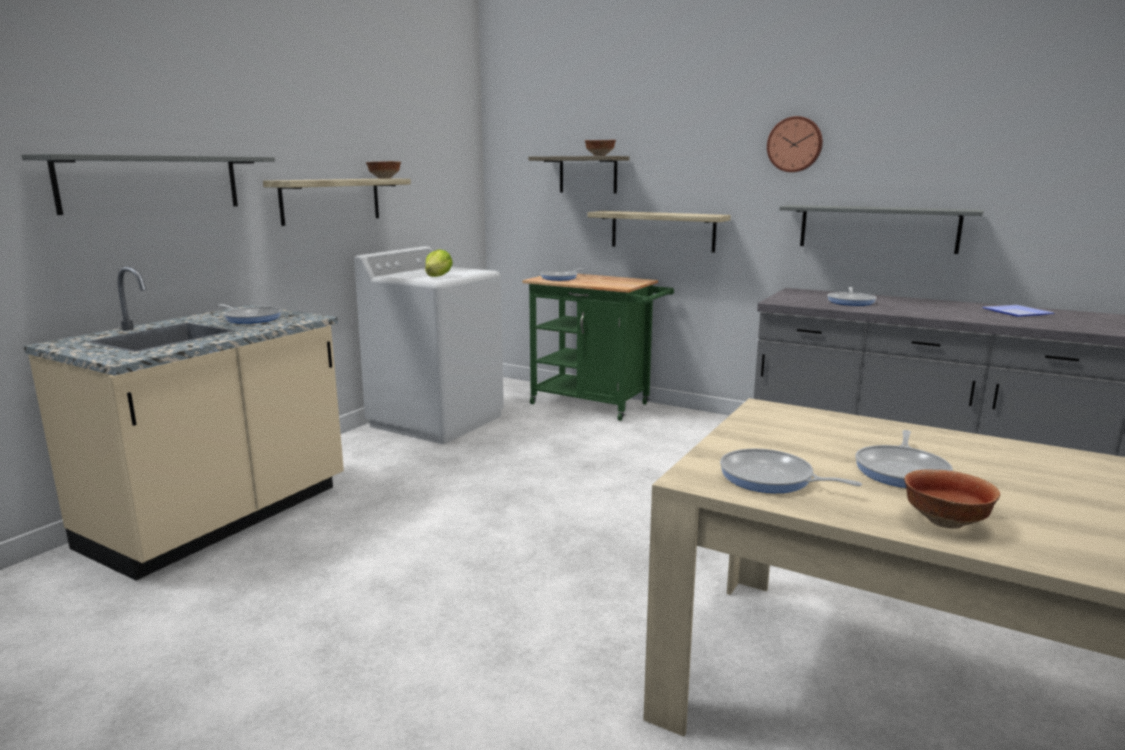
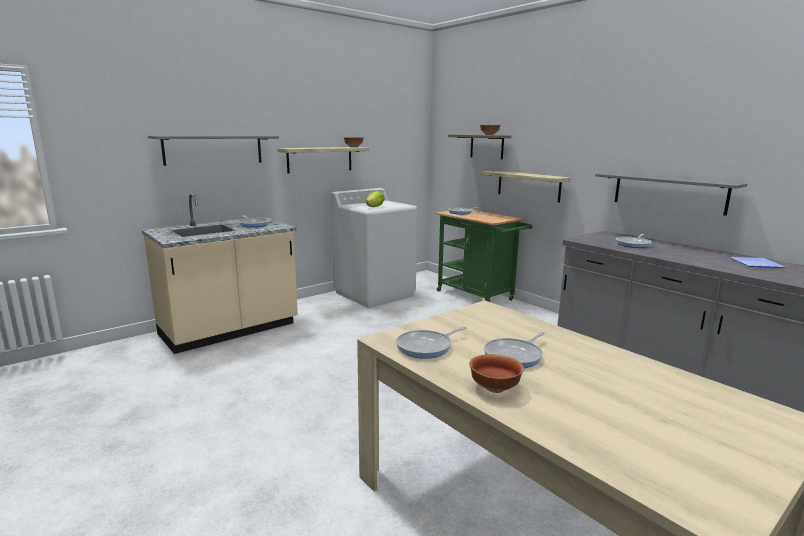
camera: 20 degrees right, 0 degrees up
(771, 478) = (427, 347): frying pan -> frying pan turned 90 degrees counterclockwise
(795, 144) = (614, 130): wall clock -> none

